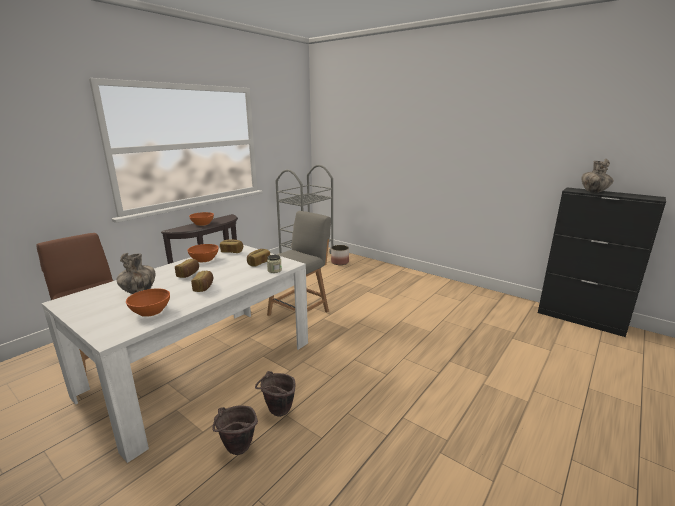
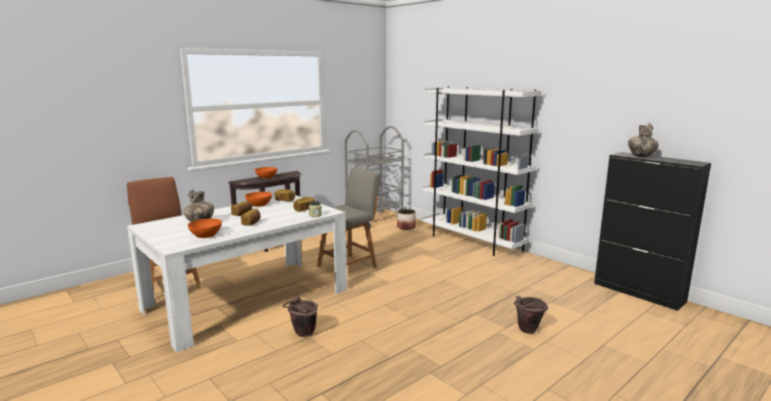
camera: 10 degrees right, 5 degrees down
(237, 450) = (261, 354): brown bucket -> brown bucket (527, 331)
(406, 274) = (471, 241): none -> white bookcase

